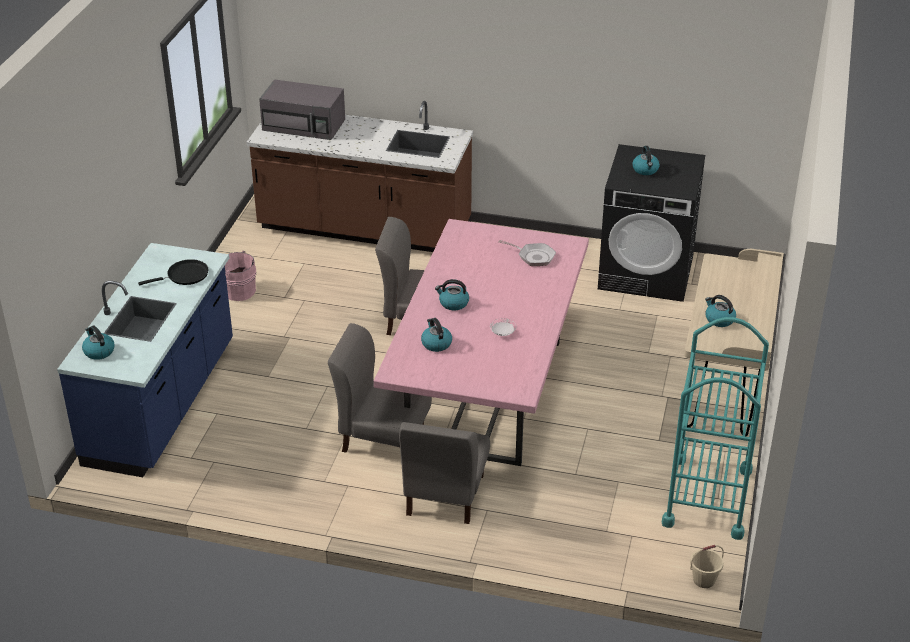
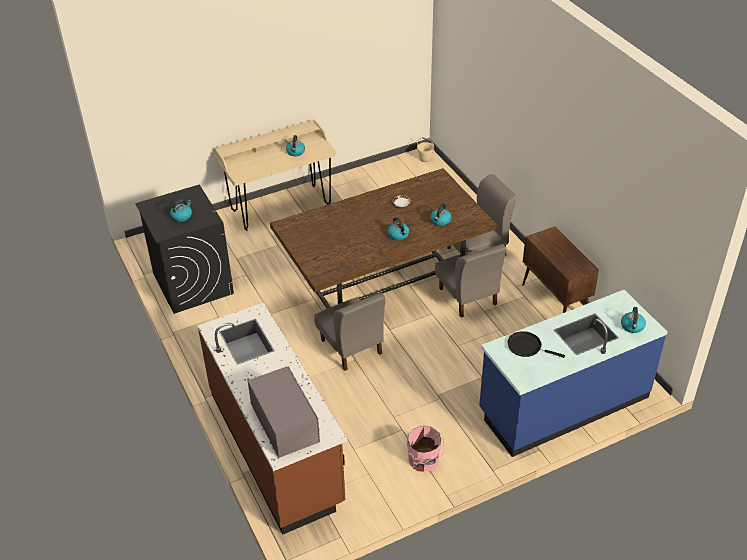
camera: 130 degrees left, 5 degrees up
(283, 499) = (554, 301): none -> brown cabinet
(486, 391) = (383, 283): pink dining table -> brown dining table
(533, 257) = (315, 231): frying pan -> none
(707, 497) = (372, 178): turquoise cart -> none

